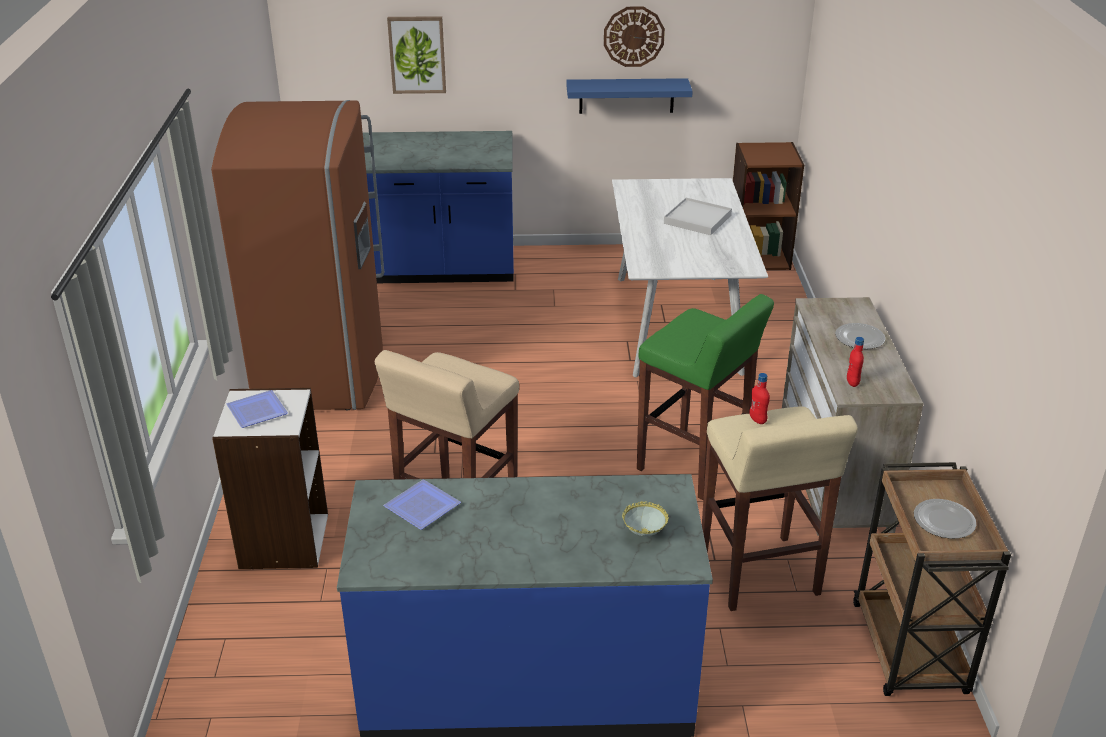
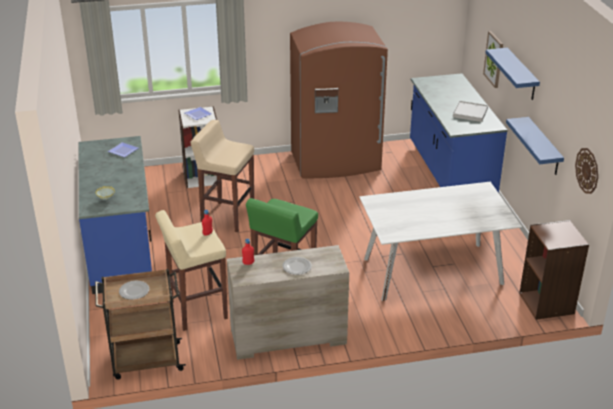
camera: 80 degrees right, 0 degrees up
(523, 32) = (521, 74): none -> blue shelf
(633, 36) = (551, 111): wall clock -> wall clock (587, 170)
(697, 219) = (447, 215): white tray -> white tray (470, 113)

